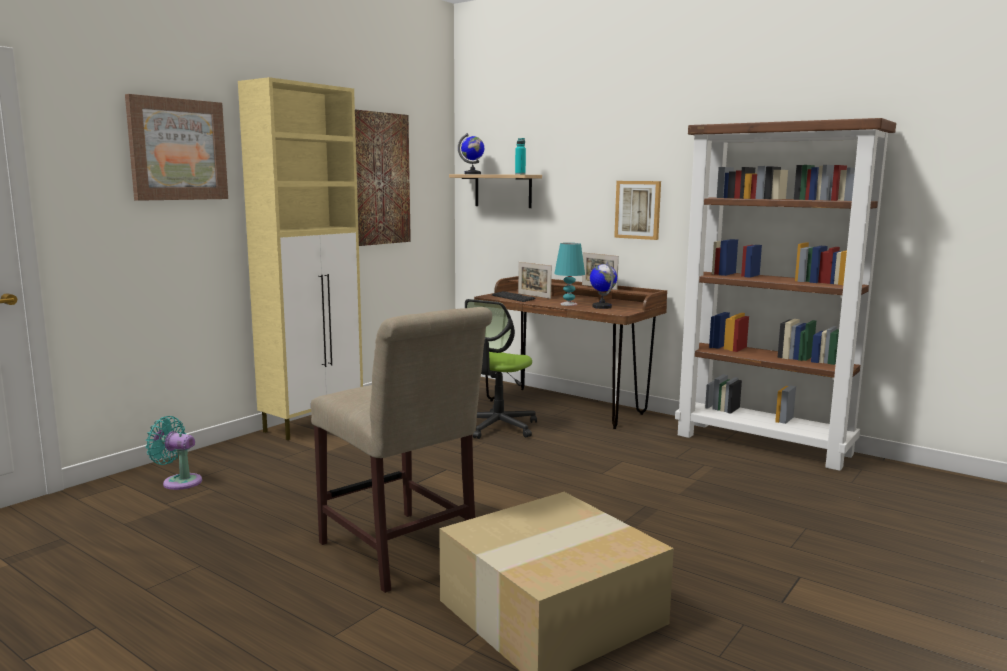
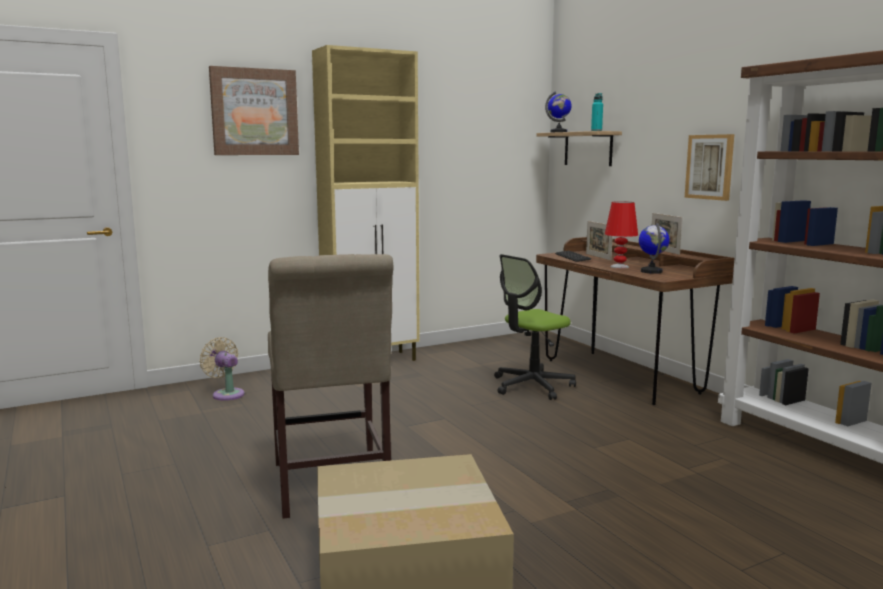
camera: 25 degrees right, 0 degrees up
(179, 481) = (226, 394): turquoise fan -> beige fan
(376, 179) = (456, 137): picture -> none
(568, 304) = (619, 267): turquoise table lamp -> red table lamp

